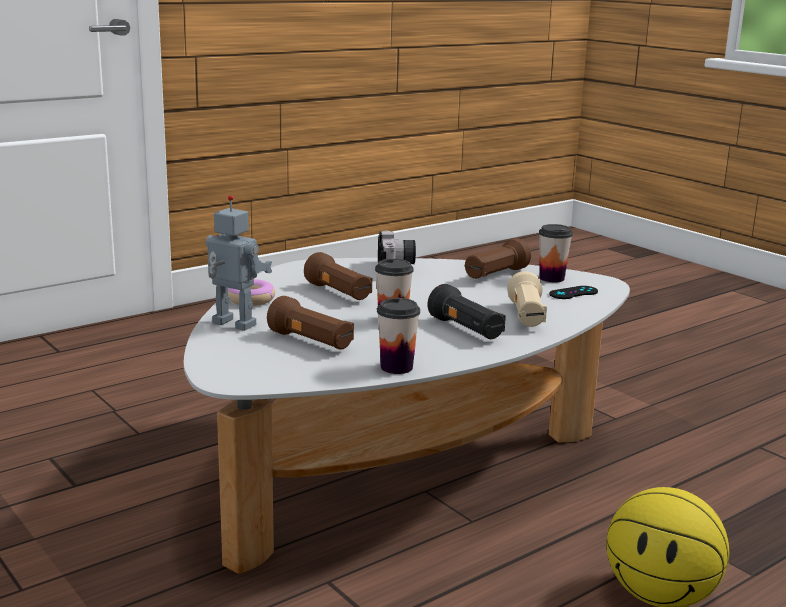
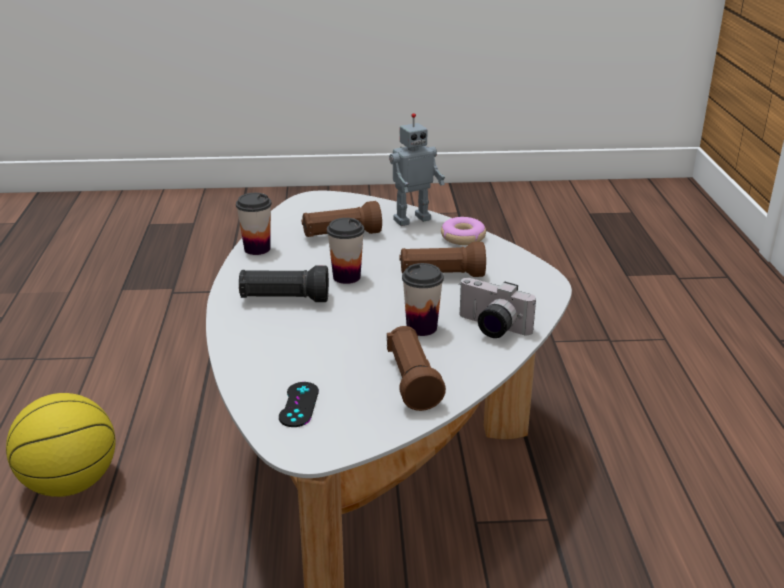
camera: 125 degrees right, 10 degrees up
(526, 317) = (274, 341): beige flashlight -> none
(551, 278) = (361, 416): cup -> cup (421, 327)

